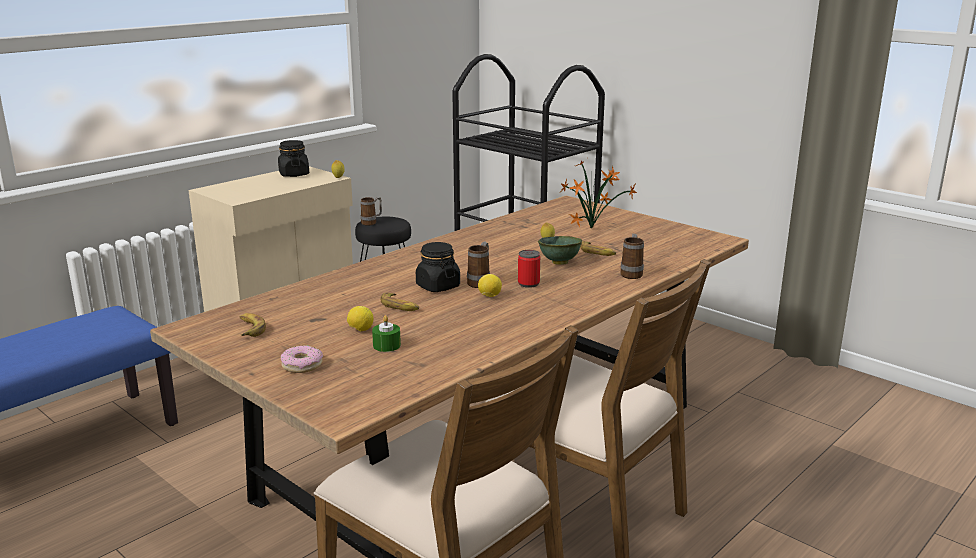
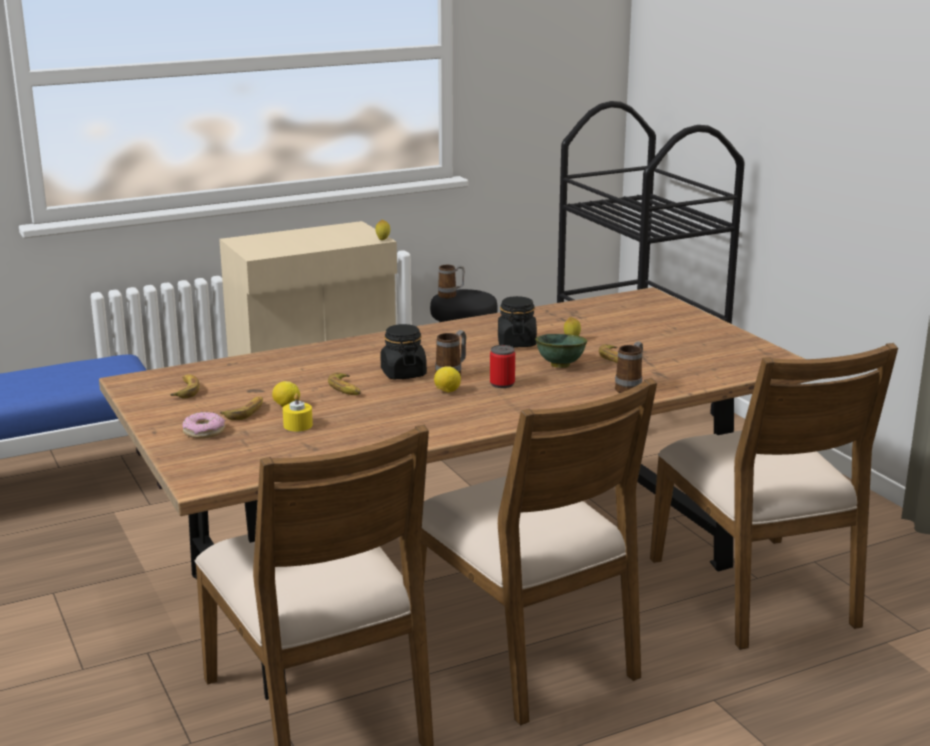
camera: 20 degrees right, 0 degrees up
(294, 174) = (340, 231): black jar -> black jar (516, 343)
(326, 340) = (245, 412): none -> banana
(386, 345) = (298, 425): green candle -> yellow candle
(592, 228) = (641, 331): potted plant -> none
(716, 423) = (756, 591): none -> brown chair

